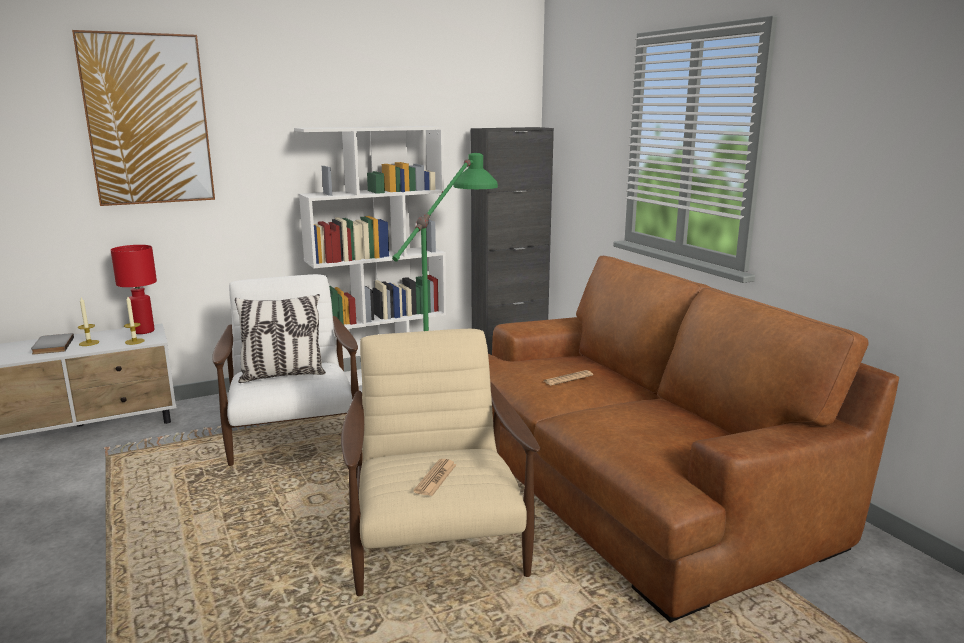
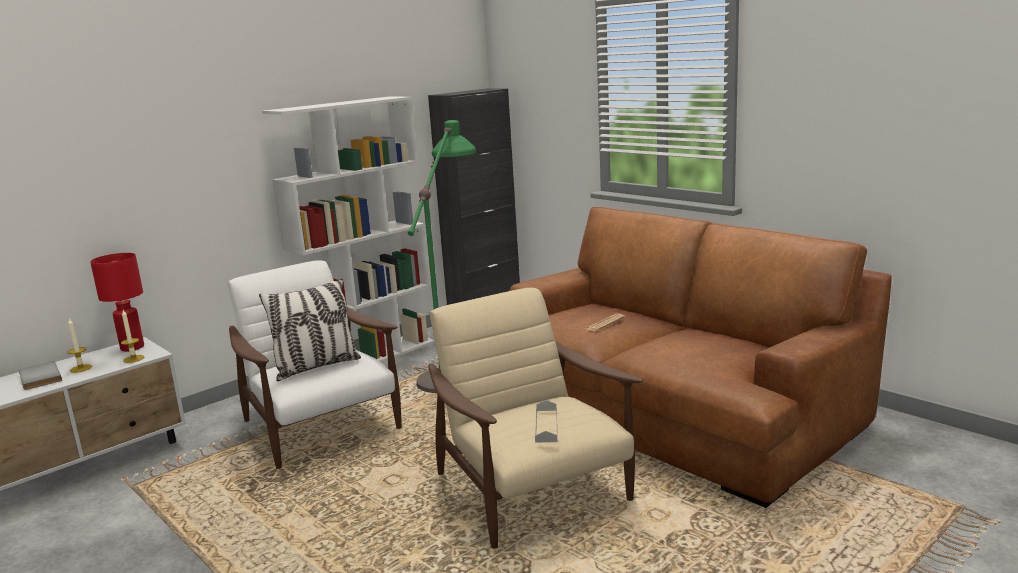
camera: 15 degrees left, 0 degrees up
(148, 120) = (112, 116): picture -> none
(435, 478) = (546, 425): newspaper -> grey tray

